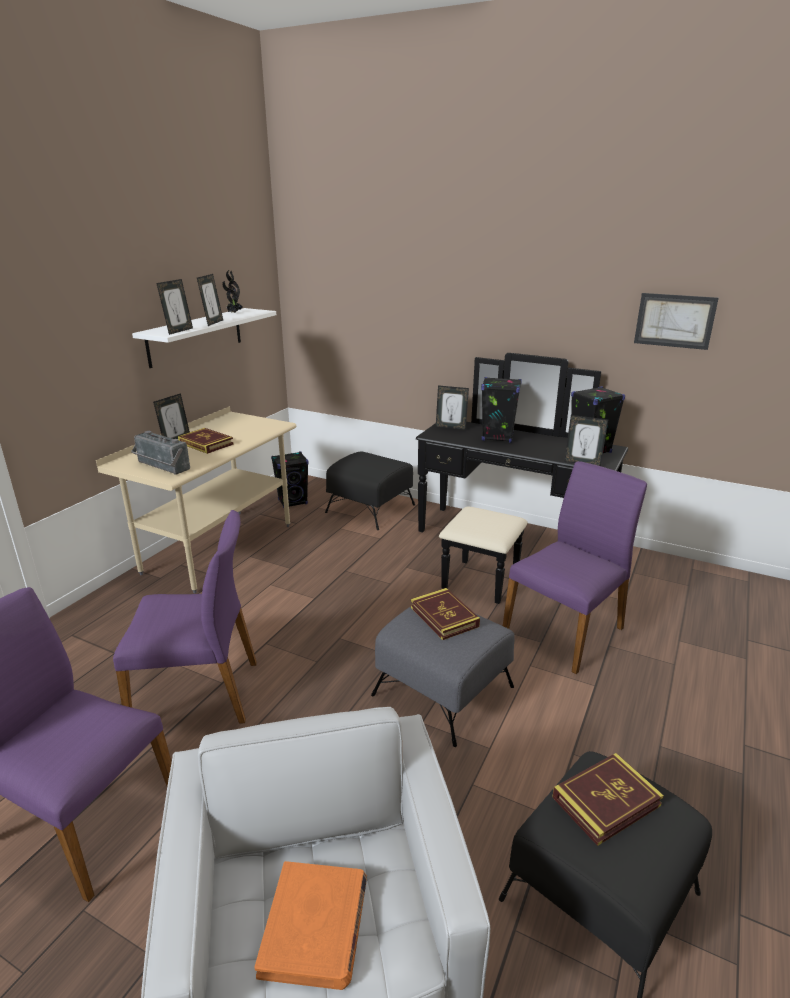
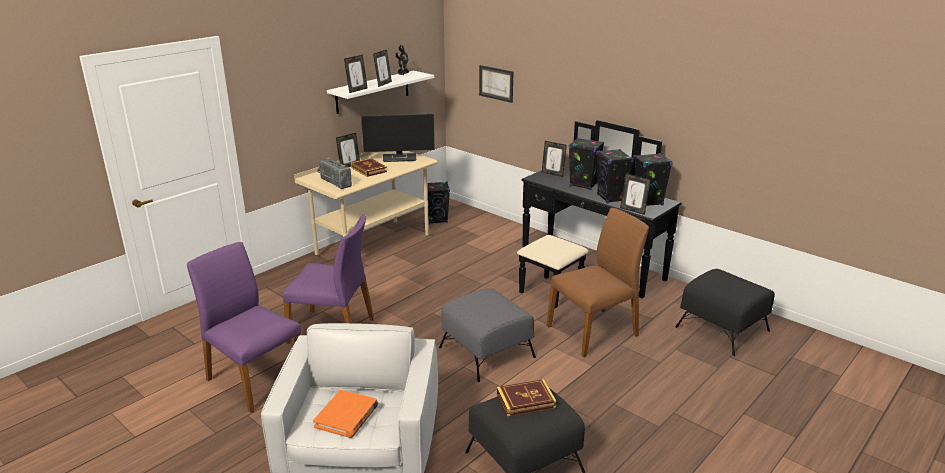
camera: 15 degrees right, 0 degrees up
(244, 425) = (400, 158): none -> monitor
(370, 509) = (494, 231): black ottoman -> black ottoman (722, 329)
(444, 617) = (489, 300): book -> none
(543, 450) = (611, 198): none -> black speaker
(565, 630) = (594, 331): purple chair -> brown chair
(674, 321) = (714, 107): picture -> picture (496, 83)

